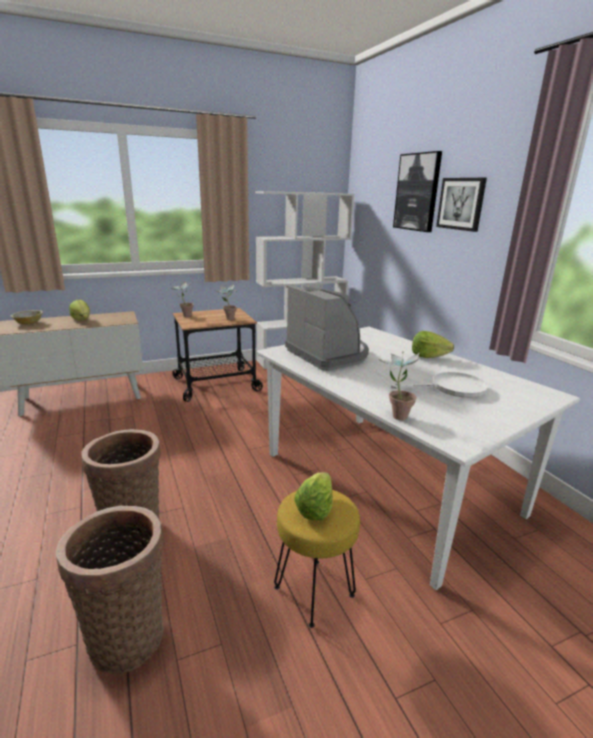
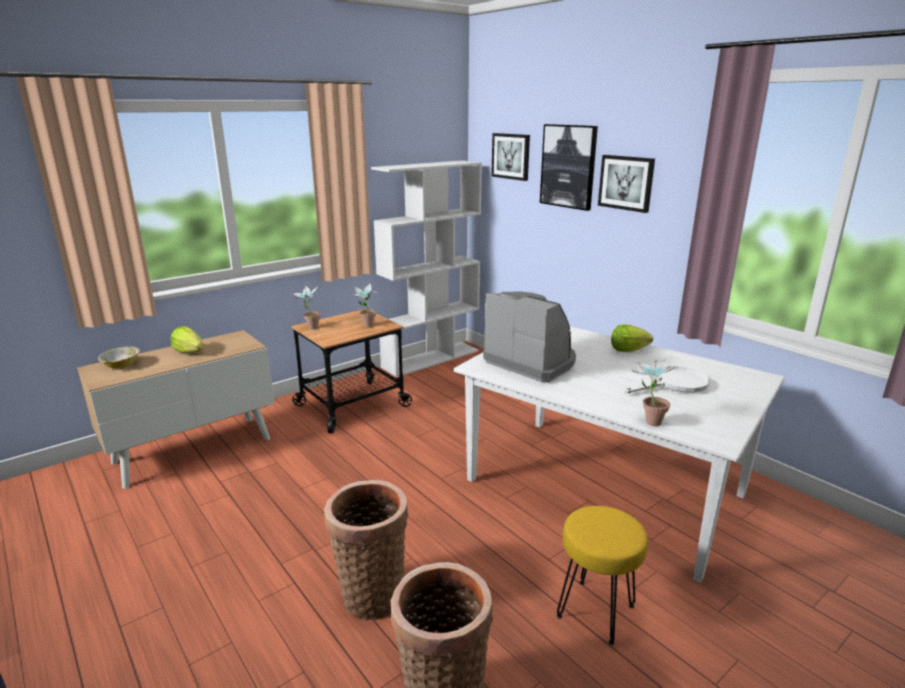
camera: 15 degrees left, 0 degrees up
(315, 508) = (602, 527): lettuce -> none
(376, 187) = (511, 156): none -> picture

